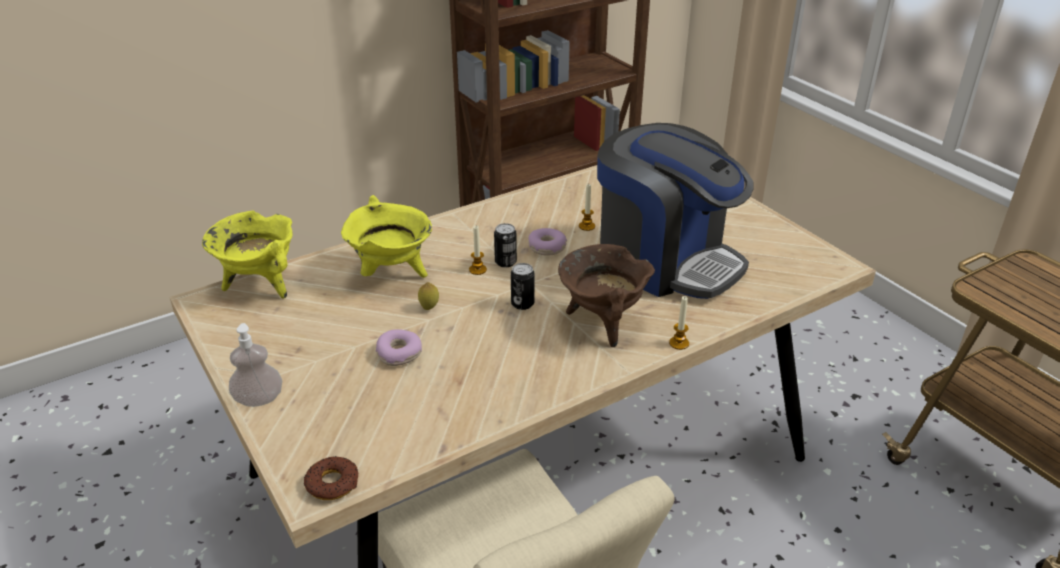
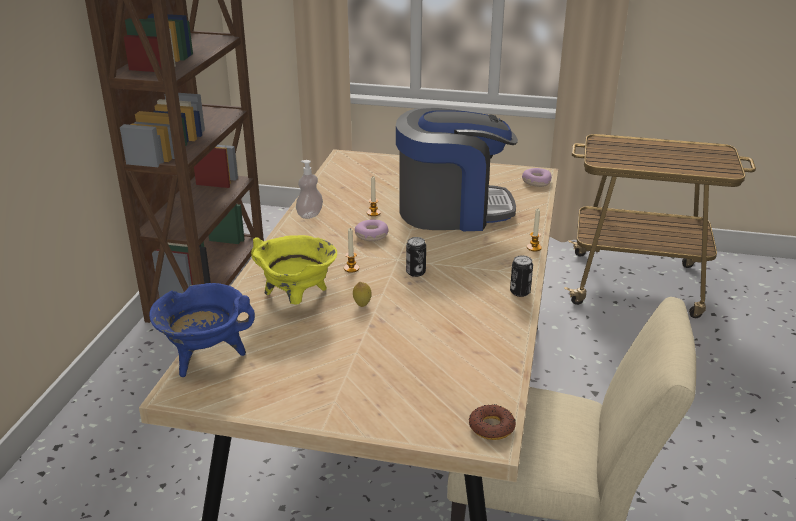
camera: 45 degrees left, 5 degrees down
(259, 399) = (352, 419): soap dispenser -> soap dispenser (310, 215)
(260, 284) = (206, 357): yellow cooking pot -> blue cooking pot
(399, 353) = (393, 339): donut -> donut (536, 182)
(505, 262) = (361, 256): can -> can (520, 292)
(602, 322) = (477, 258): brown cooking pot -> none

